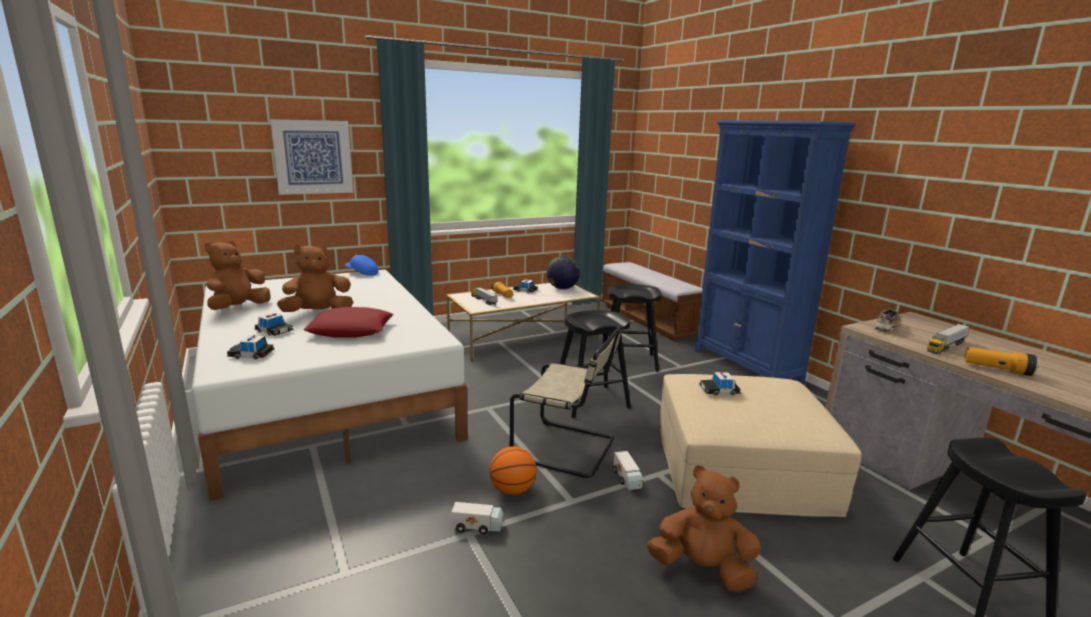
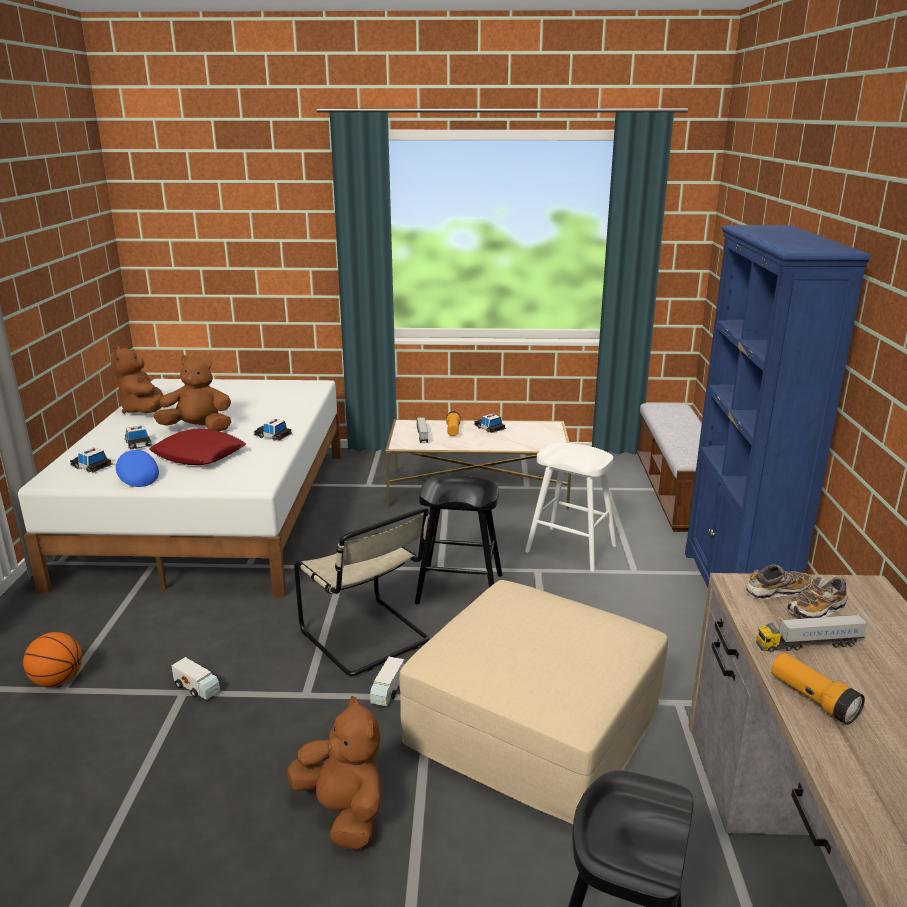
camera: 30 degrees right, 5 degrees up
(238, 308) = (144, 411): brown plush toy -> brown plush toy turned 75 degrees counterclockwise
(313, 157) = (265, 248): picture -> none
(362, 273) = (302, 383): blue cap -> blue cap (136, 478)
(512, 490) = (265, 664): basketball -> basketball (58, 680)
(562, 288) = (540, 432): globe -> none
(628, 362) = (570, 549): black stool -> white stool
(719, 390) = (514, 618): toy car -> toy car (273, 435)
(917, 331) = (816, 610): none -> shoe

